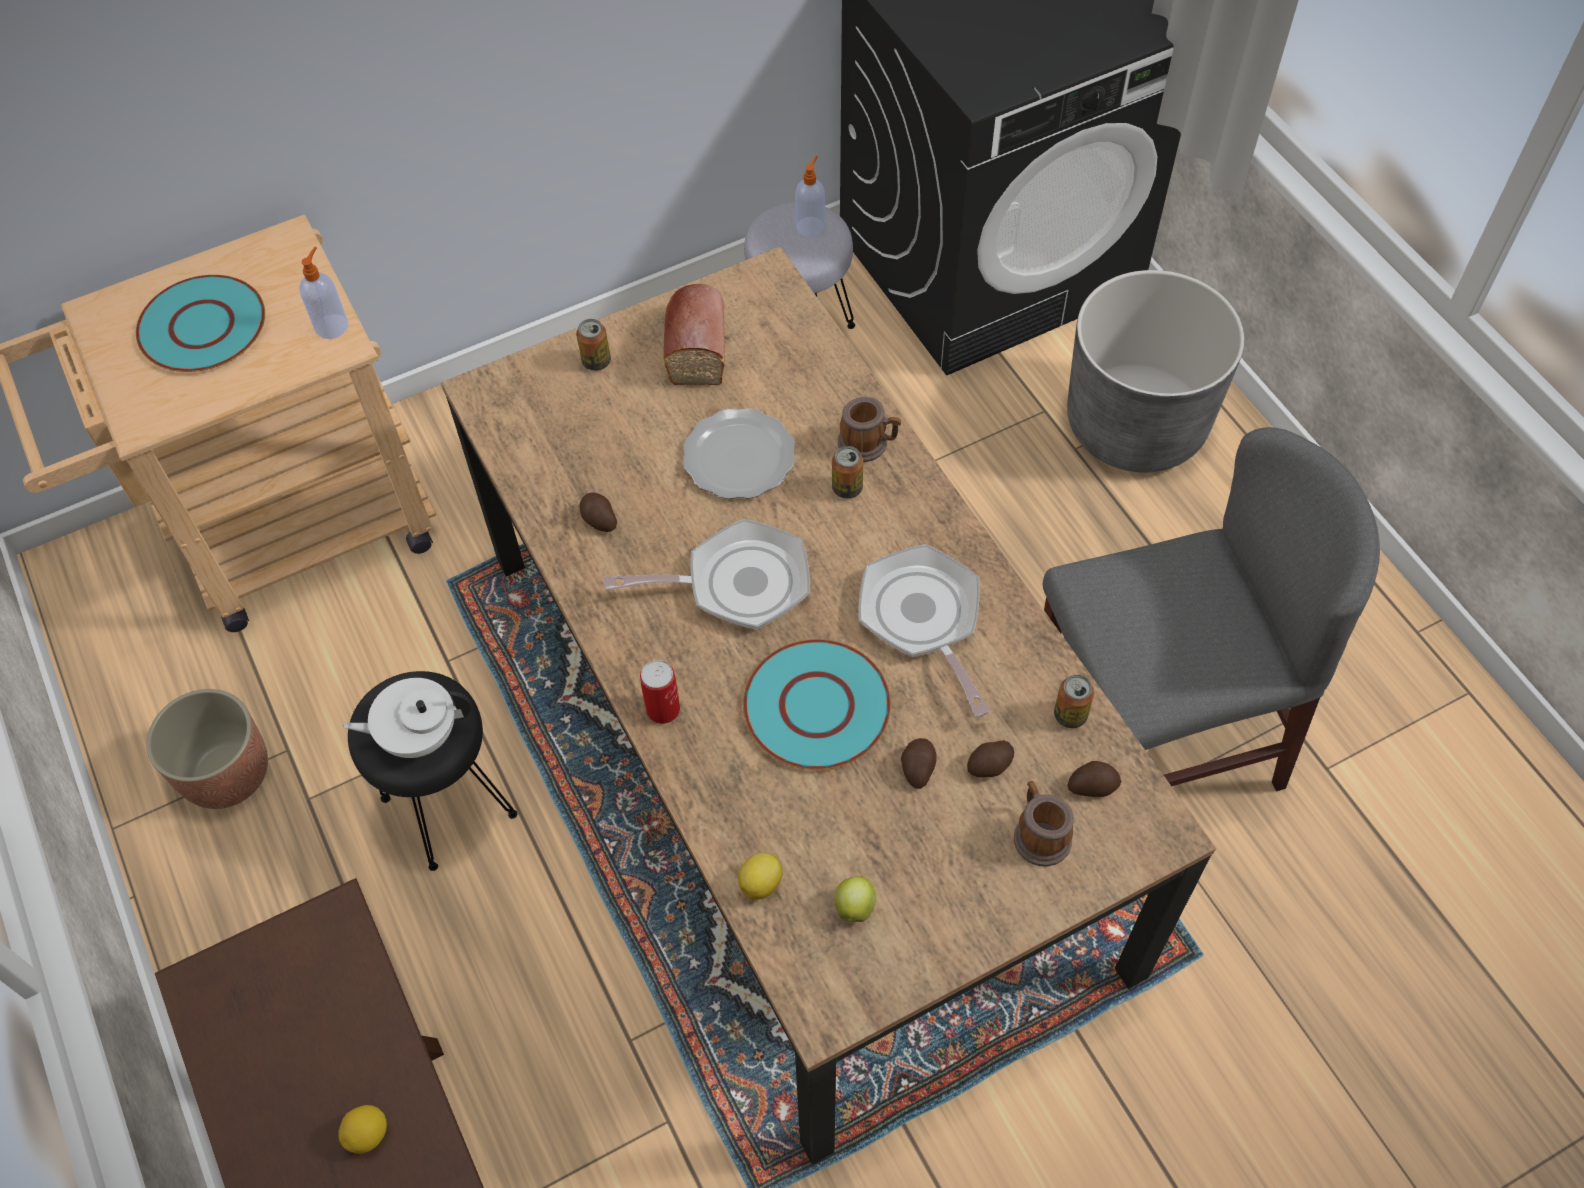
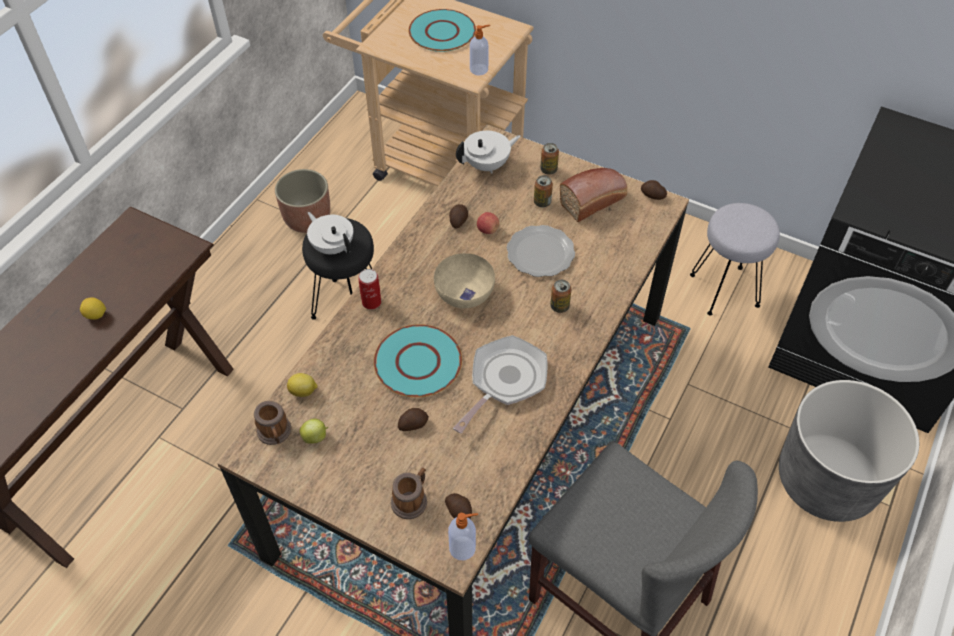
camera: 55 degrees right, 5 degrees down
(523, 426) = (487, 165): none -> white teapot
(646, 494) = (487, 230): none -> apple
(737, 584) = (464, 293): frying pan -> beige bowl
(810, 226) = (757, 226): soap dispenser -> soap dispenser (463, 548)
(868, 443) = (595, 301): mug -> mug (275, 433)
(990, 765) = (437, 456): potato -> potato (652, 196)
(1070, 715) = (496, 478): can -> can (542, 202)

